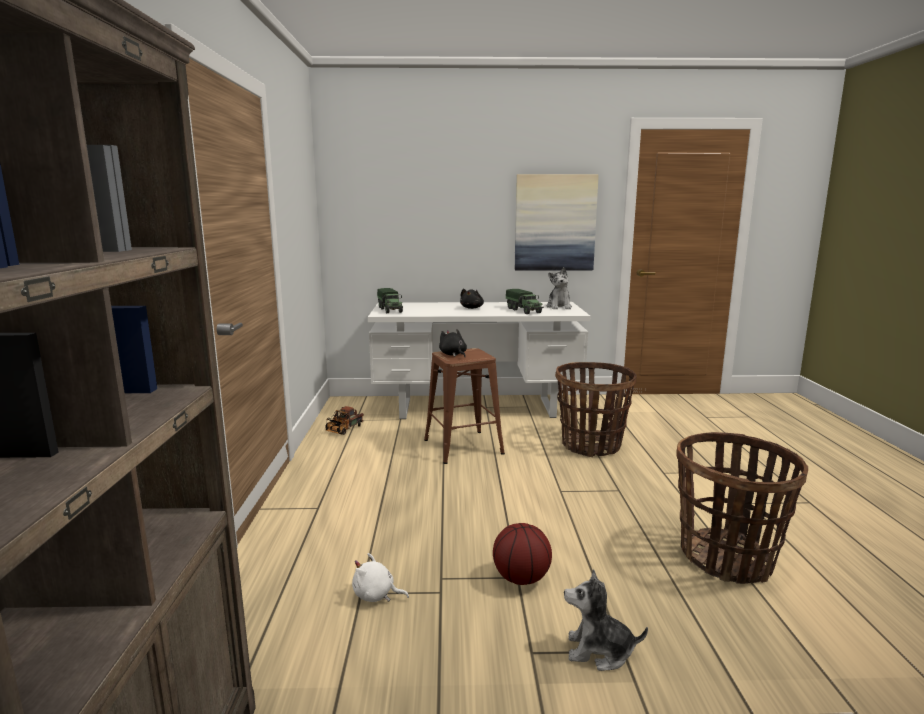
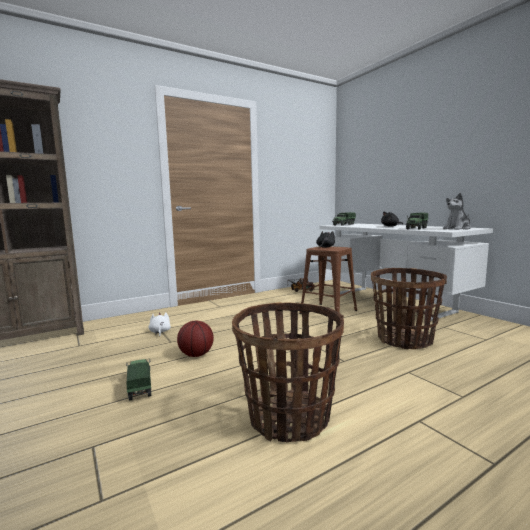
camera: 60 degrees right, 5 degrees down
(555, 223) = (480, 157): picture -> none
(599, 651) = (140, 386): plush toy -> toy truck

